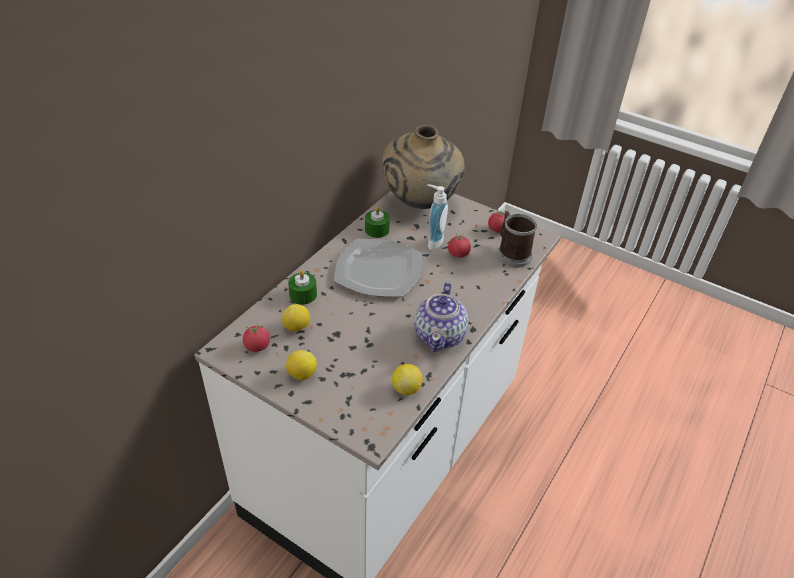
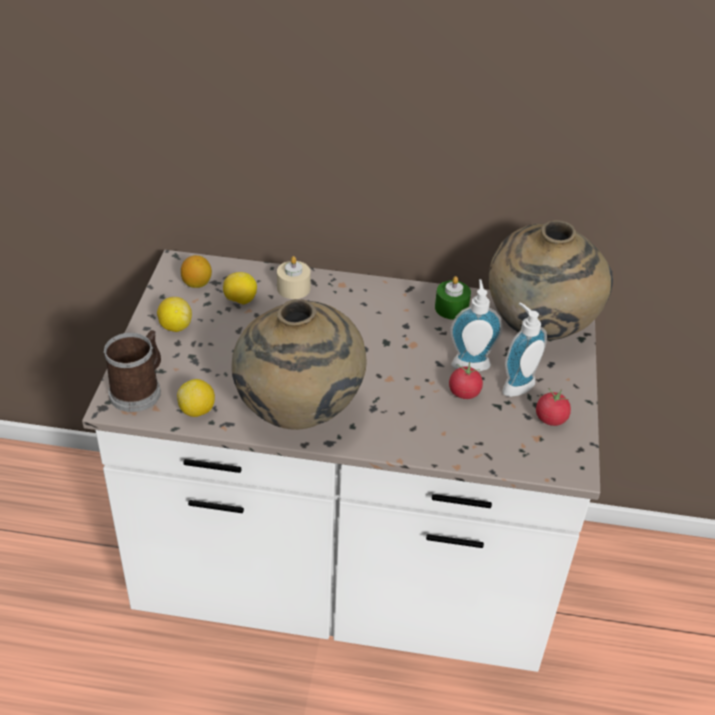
camera: 65 degrees right, 0 degrees up
(257, 346) = (197, 284): tomato -> lemon
(303, 295) = (293, 288): green candle -> beige candle
(377, 271) = (375, 331): plate -> none
(440, 335) = (299, 416): teapot -> beige vase
(462, 231) = (515, 384): none -> soap dispenser
(511, 253) = (509, 445): mug -> mug (139, 390)

